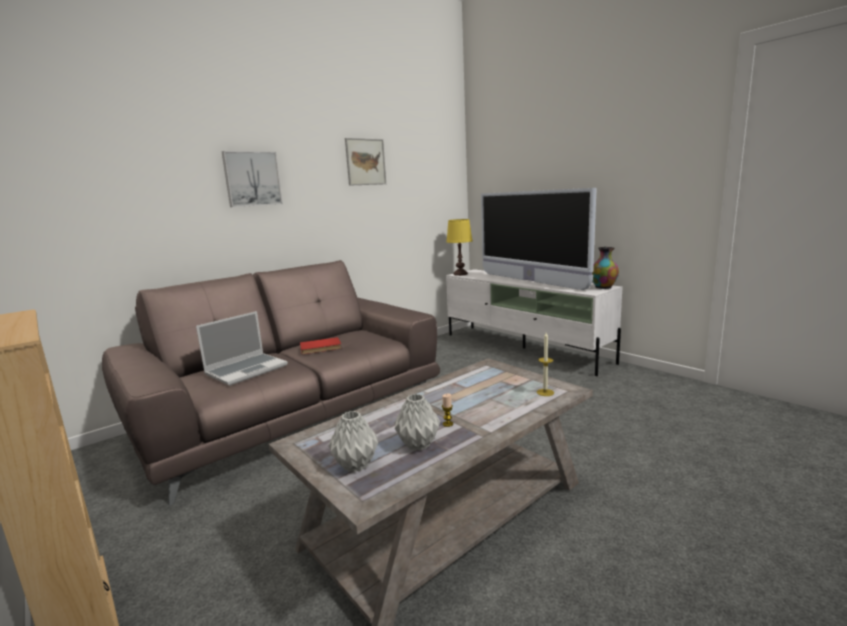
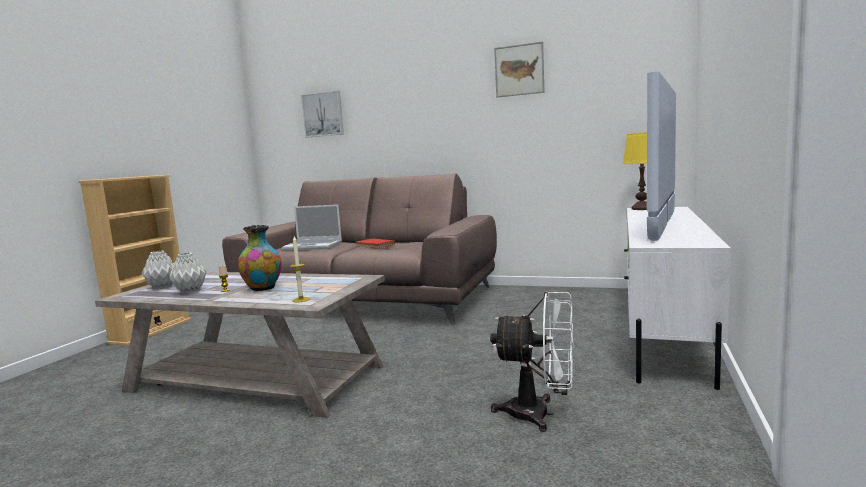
camera: 60 degrees right, 5 degrees down
(252, 179) = (402, 98): picture -> picture (323, 114)
(603, 287) = (693, 244): vase -> vase (263, 288)
(621, 409) = (540, 414): none -> white fan

